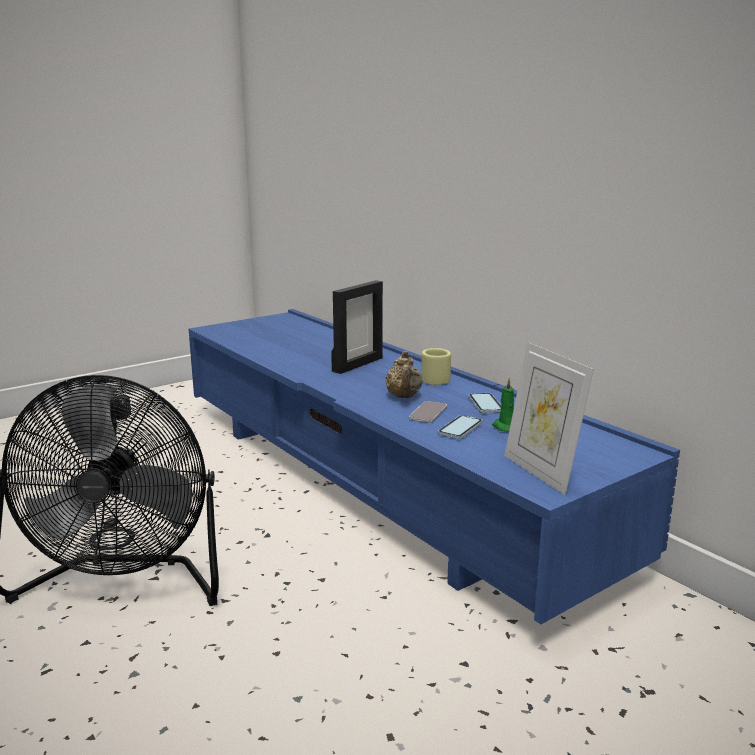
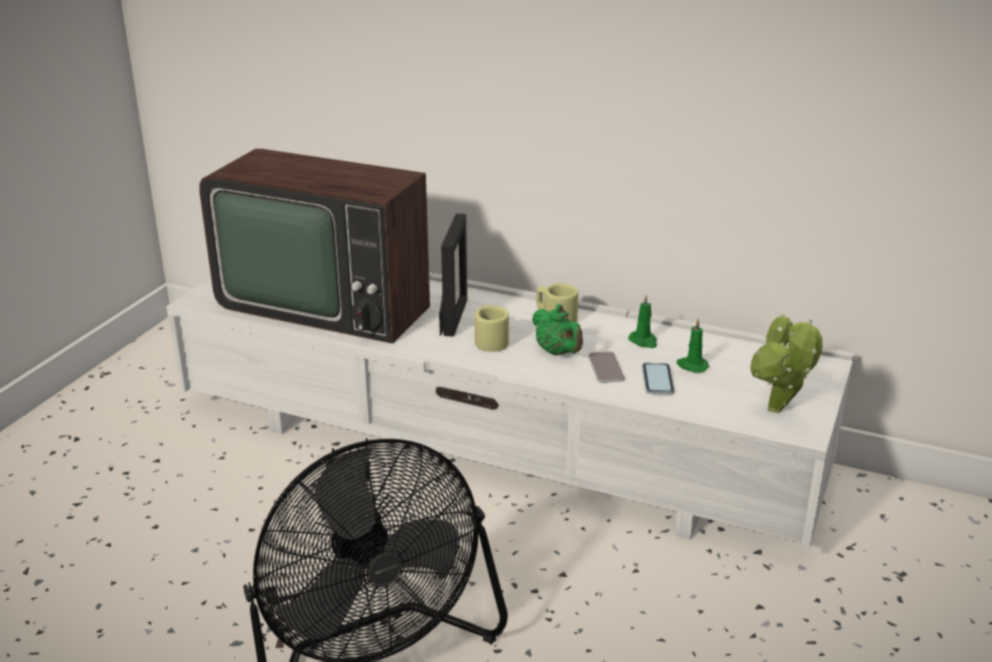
camera: 30 degrees left, 10 degrees up
(287, 342) = (327, 300): none -> television
(363, 380) = (490, 340): none -> beige mug
(379, 480) = (497, 439): blue tv stand -> white tv stand
(403, 397) = (557, 352): beige teapot -> green teapot
(485, 404) = (643, 341): phone -> green candle
(541, 472) = (777, 412): picture frame -> potted plant

